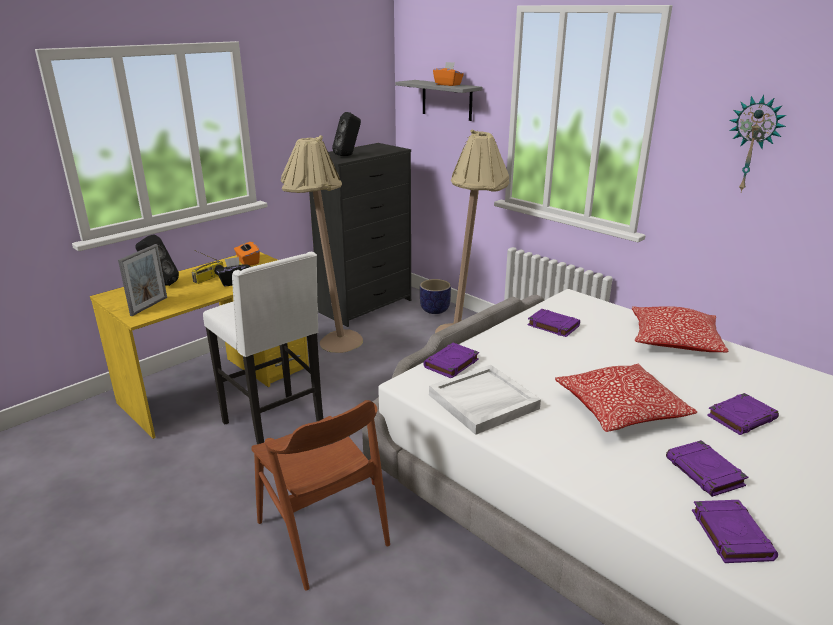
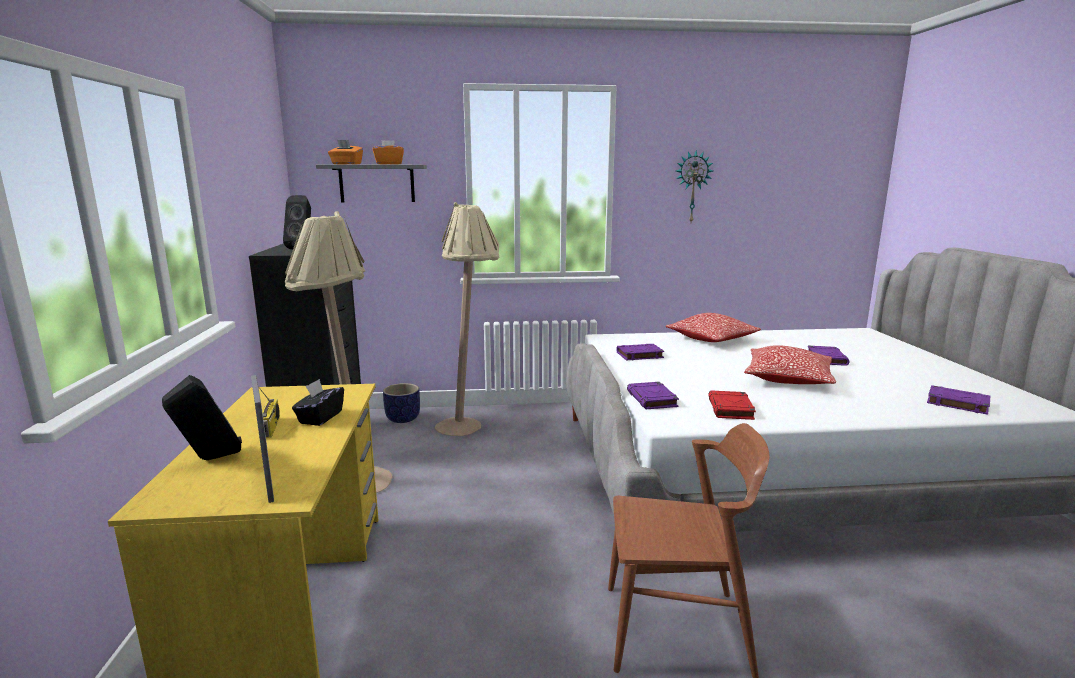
camera: 50 degrees left, 10 degrees down
(248, 262) = (278, 398): orange tissue box -> orange tissue box (346, 164)
(276, 428) = (455, 587): white stool -> none
(483, 402) = (731, 409): white tray -> red book
(705, 472) = (884, 386): purple book -> none

